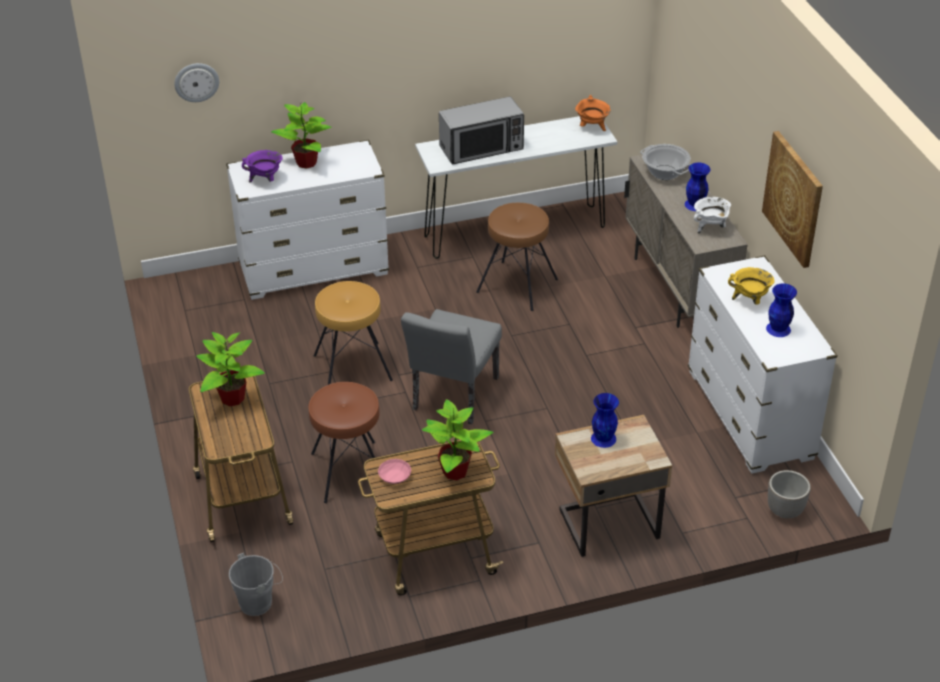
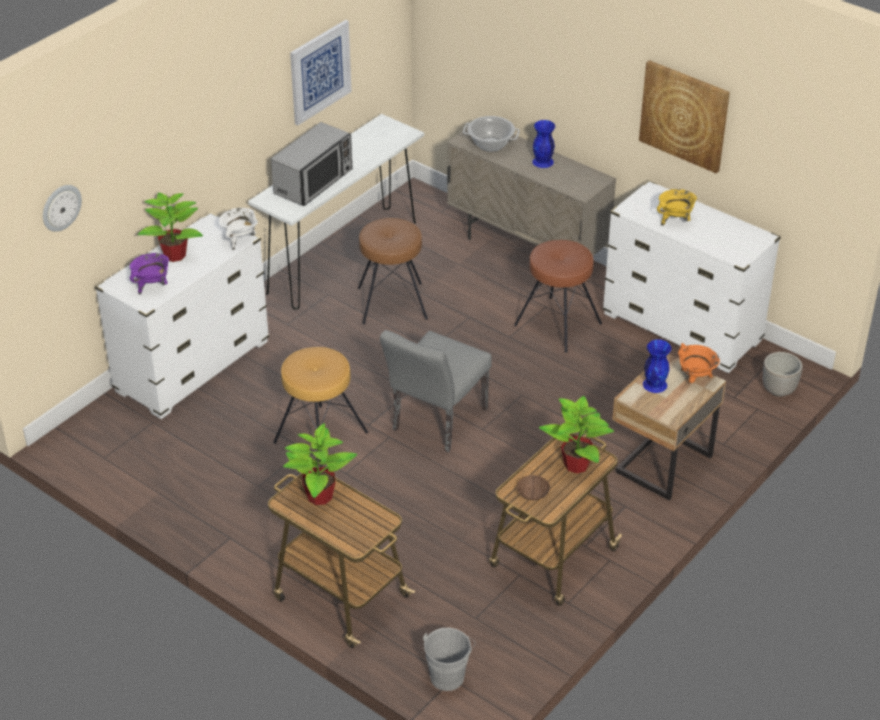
camera: 35 degrees left, 0 degrees up
(349, 472) = (411, 527): brown stool -> brown stool (557, 325)
(395, 476) = (533, 492): pink bowl -> brown bowl
(452, 398) = (435, 423): grey chair -> grey chair turned 45 degrees clockwise
(524, 50) = (320, 72): none -> picture
(592, 127) = (390, 128): orange cooking pot -> orange cooking pot (695, 378)
(710, 227) = (574, 176): white cooking pot -> white cooking pot (240, 240)
(778, 329) = (719, 234): blue vase -> none

